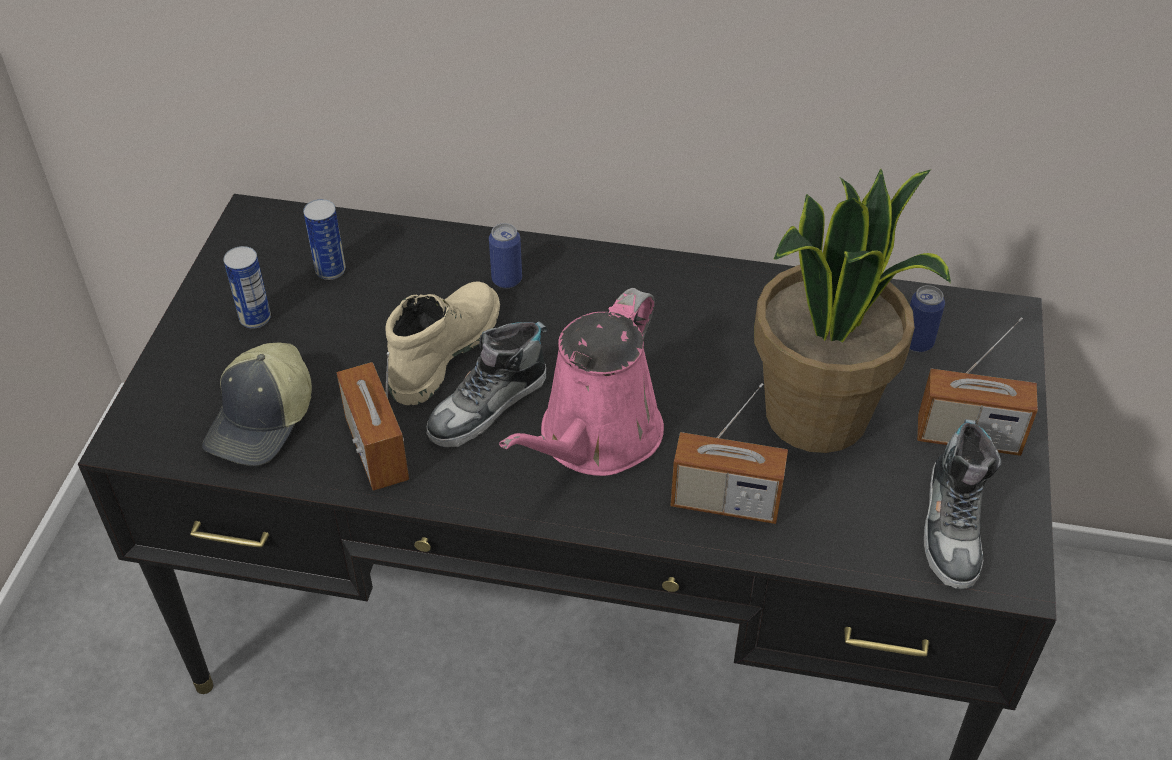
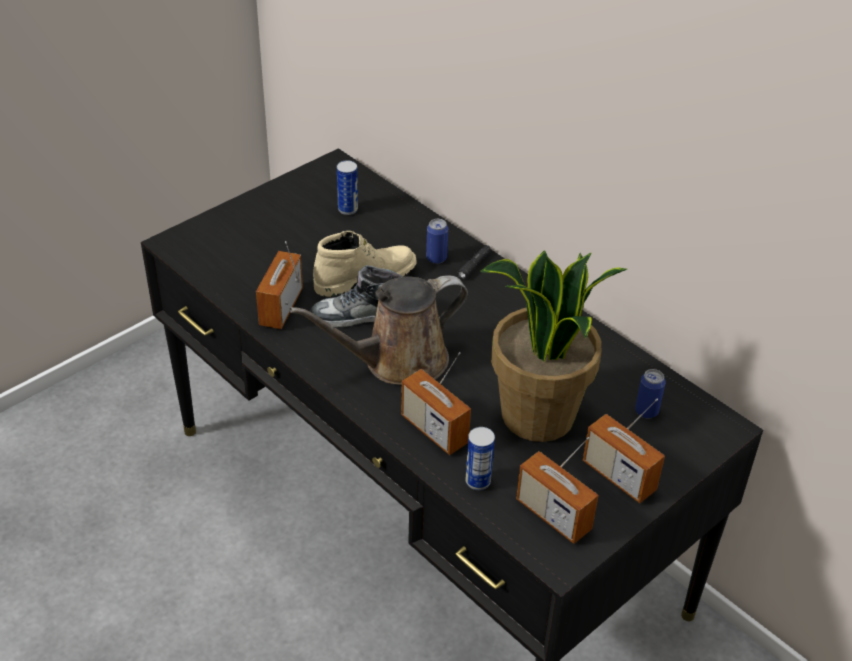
camera: 35 degrees right, 5 degrees down
(255, 318) = (286, 215): can -> can (478, 481)
(263, 421) = (241, 266): cap -> none
(559, 265) = (474, 265): none -> black flashlight
(595, 439) = (397, 361): pink watering can -> brown watering can
(953, 526) = (553, 515): shoe -> radio

